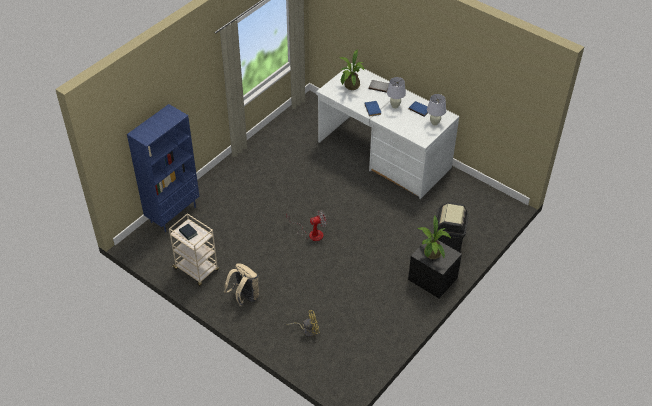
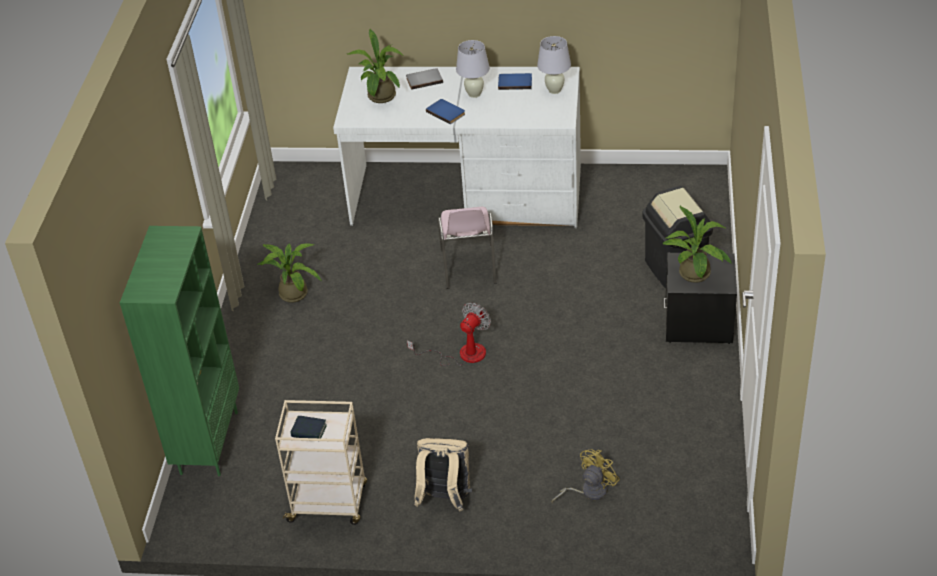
camera: 30 degrees left, 5 degrees down
(173, 214) = (208, 442): blue bookcase -> green bookcase
(265, 162) = (292, 291): none -> potted plant
(352, 192) = (468, 267): none -> pink chair

